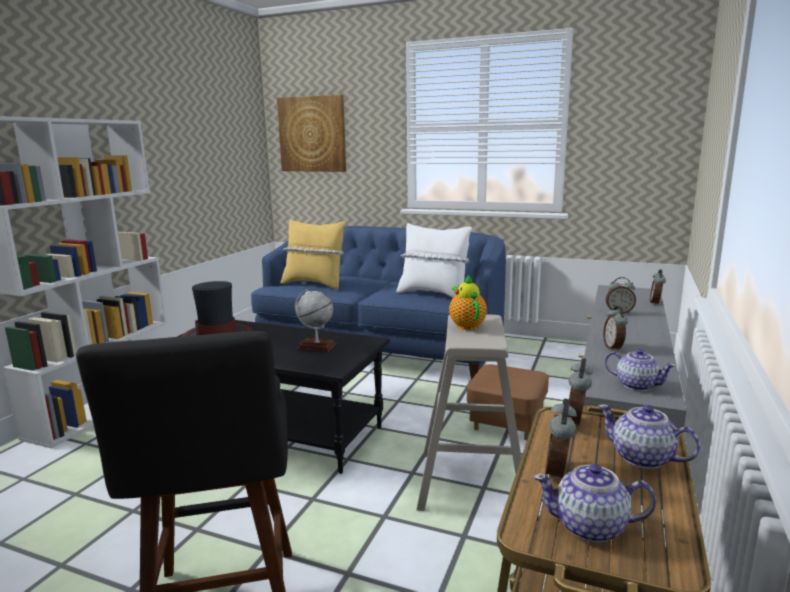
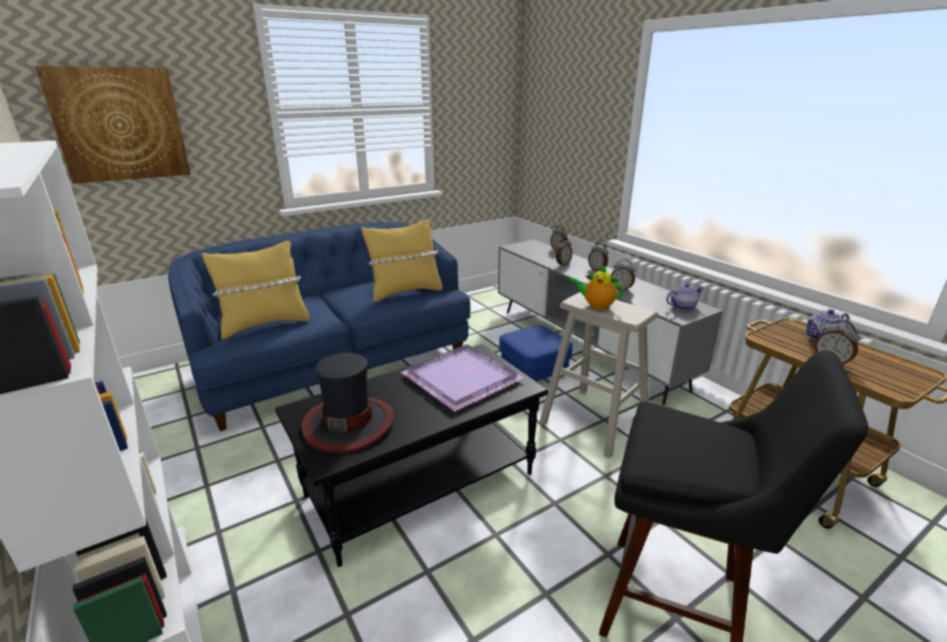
camera: 55 degrees left, 10 degrees up
(316, 346) = (459, 378): globe -> purple tray
(433, 294) = (405, 292): white pillow -> yellow pillow
(506, 422) = (533, 373): brown ottoman -> blue ottoman
(576, 422) = (772, 336): alarm clock -> alarm clock (597, 270)
(591, 527) = (889, 375): teapot -> none

